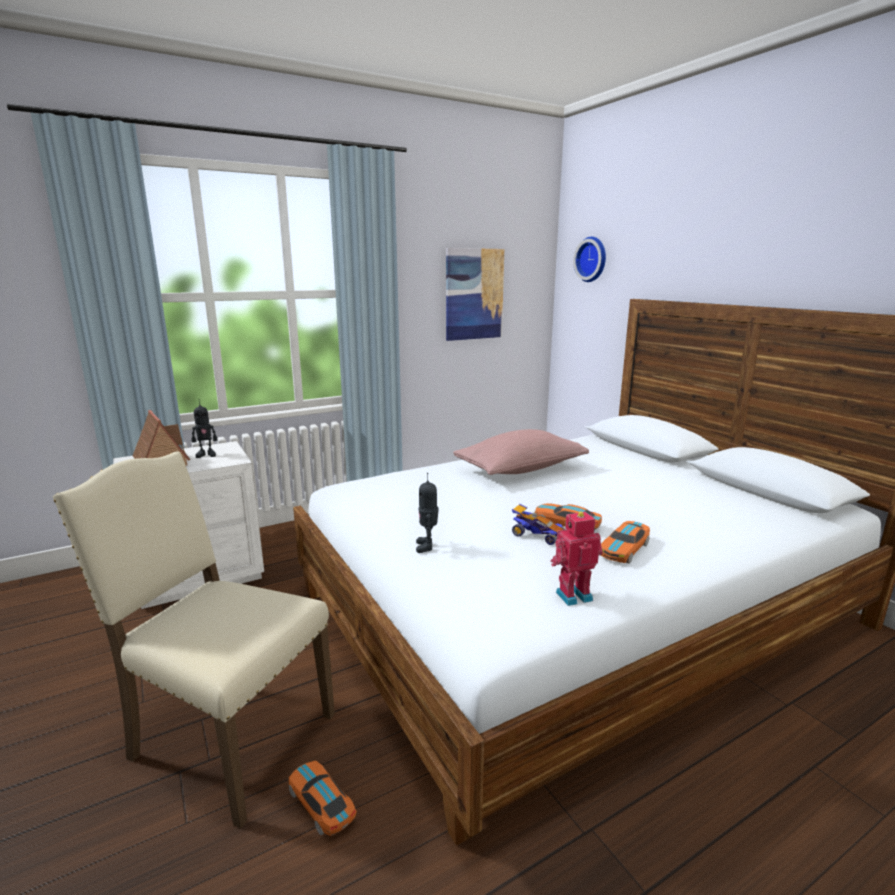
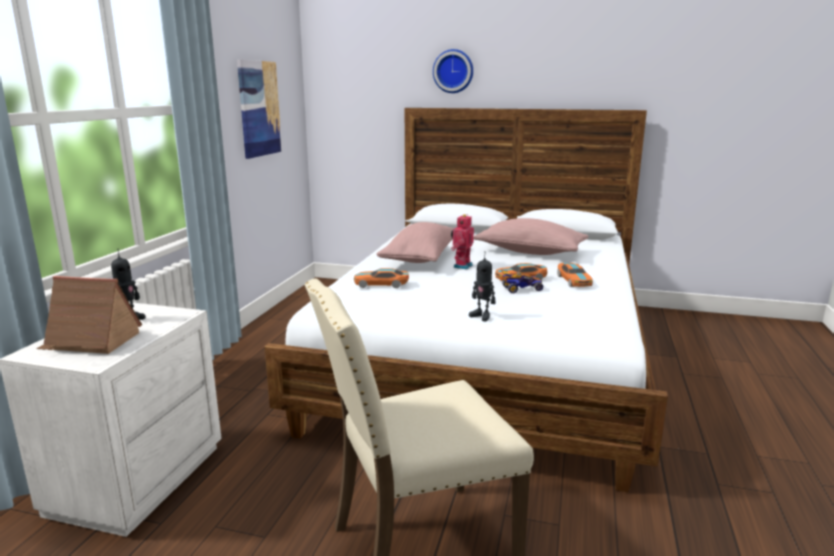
camera: 45 degrees left, 0 degrees up
(321, 803) = (540, 527): toy car -> toy car (381, 284)
(572, 595) = (602, 308): toy robot -> toy robot (461, 266)
(592, 259) = (351, 73): wall clock -> wall clock (453, 71)
(660, 498) = (530, 252): none -> pink pillow

